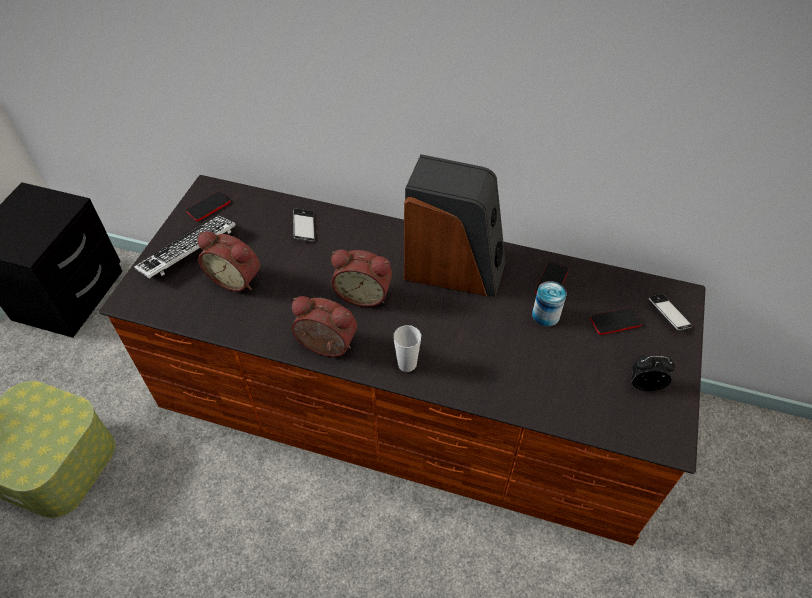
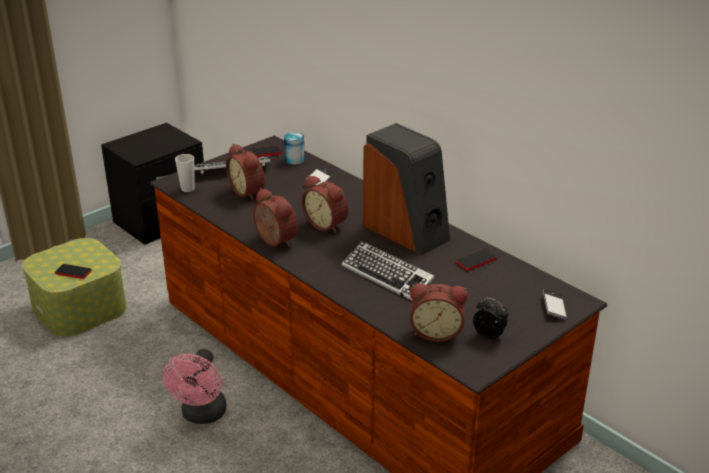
camera: 30 degrees right, 20 degrees down
(299, 543) = (202, 415): none -> pink fan
(407, 364) = (320, 267): cup -> cup (187, 189)
(486, 345) = (387, 276): none -> keyboard
(545, 315) = (451, 276): can -> can (294, 160)
(595, 406) = (436, 332): none -> alarm clock
(615, 322) = (504, 297): phone -> phone (73, 272)

